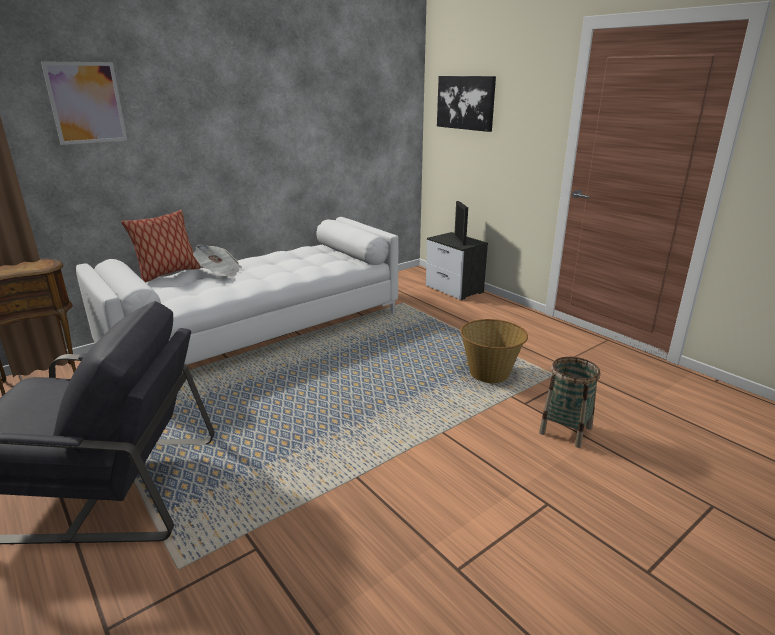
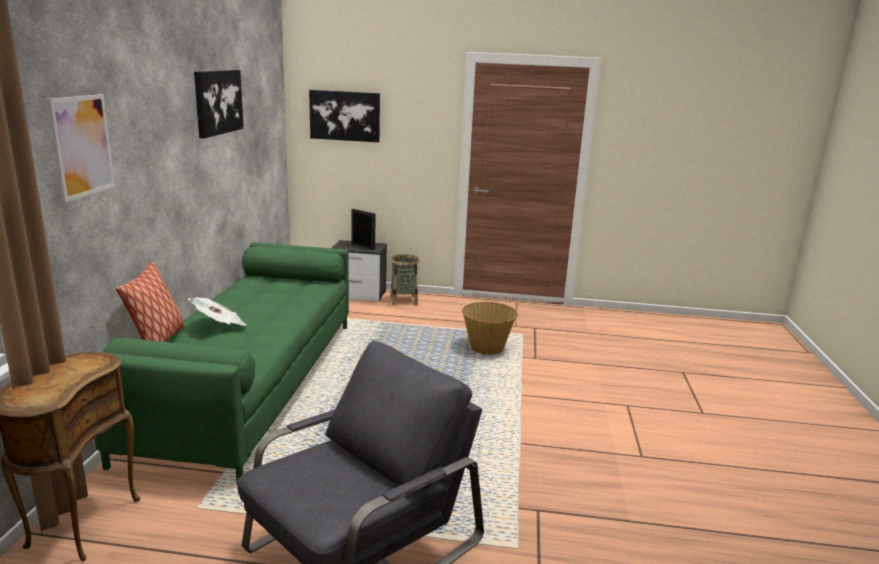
camera: 45 degrees left, 5 degrees down
(260, 332) = (251, 383): white sofa -> green sofa
(294, 81) = (218, 102): none -> picture
(565, 430) = (578, 364): basket -> basket (404, 300)

